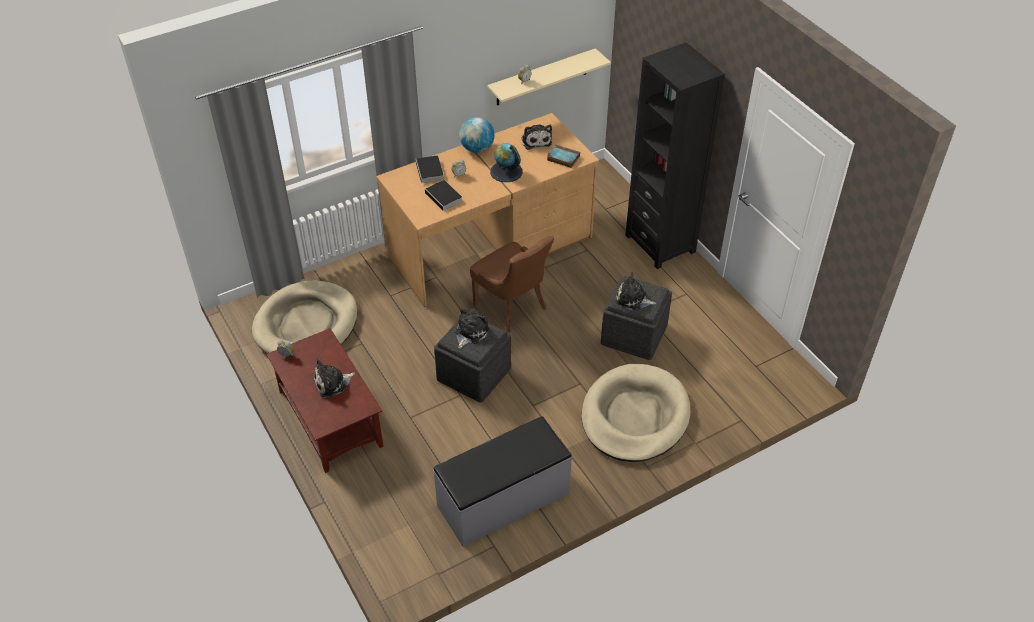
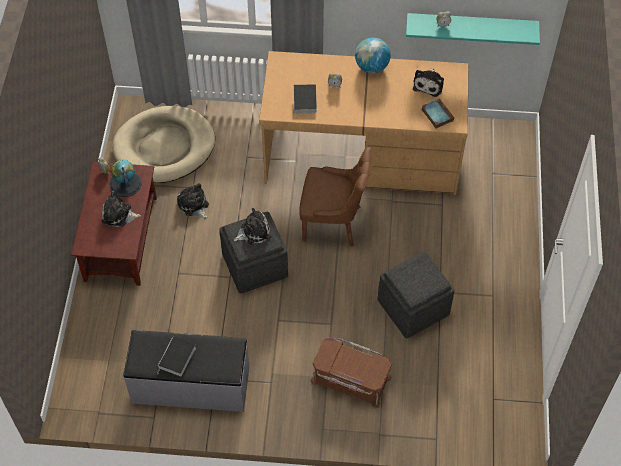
camera: 35 degrees right, 10 degrees up
(430, 172) = (314, 70): book -> book (177, 359)
(506, 171) = (376, 103): globe -> globe (125, 183)
(512, 307) = (333, 223): brown chair -> brown chair turned 75 degrees counterclockwise
(542, 77) = (471, 26): beige shelf -> turquoise shelf
(633, 299) = (410, 279): plush toy -> plush toy (193, 205)
(635, 416) = (350, 380): beige dog bed -> brown storage box
(660, 243) = (512, 234): black bookcase -> none

